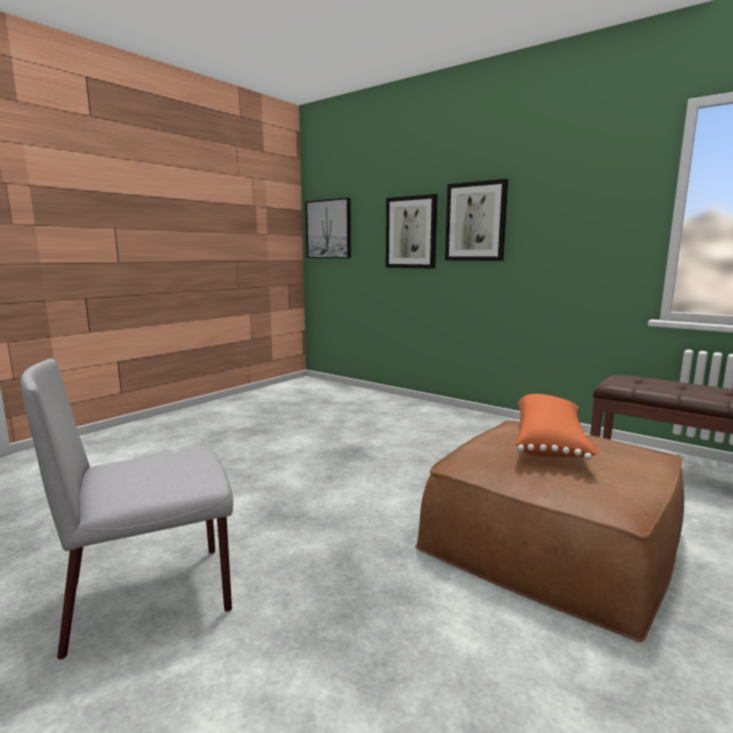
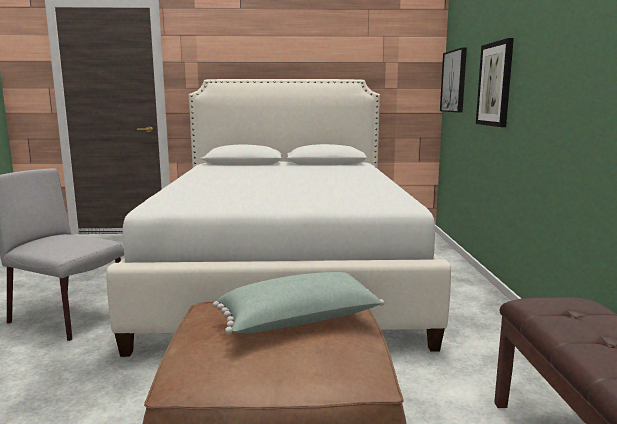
camera: 50 degrees right, 0 degrees up
(282, 446) = (285, 275): none -> white bed
(476, 222) = (535, 70): picture -> none
(550, 443) = (299, 323): orange pillow -> green pillow

